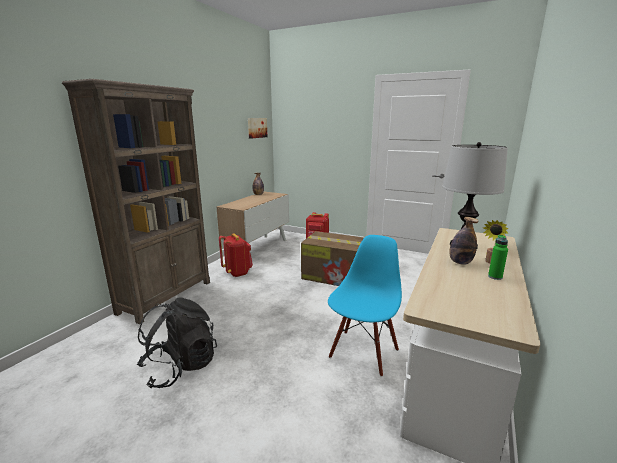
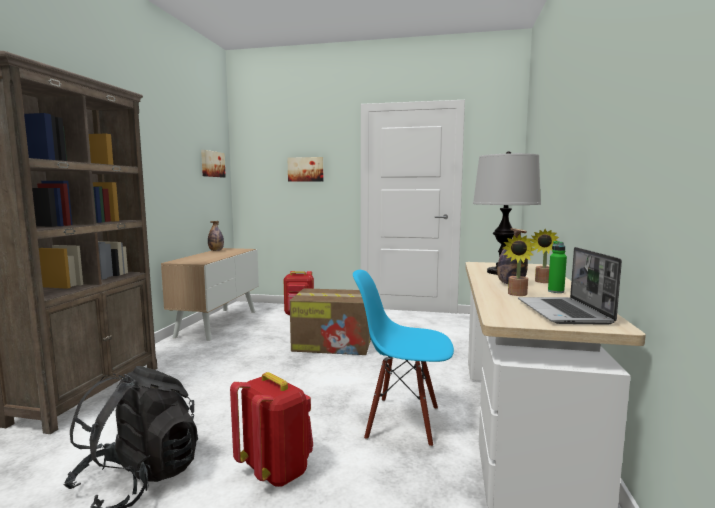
camera: 15 degrees left, 10 degrees down
(237, 273) = (196, 353): red backpack -> red backpack (276, 470)
(328, 131) = (306, 169): none -> picture
(363, 352) = (403, 421): blue chair -> blue chair turned 90 degrees counterclockwise
(456, 277) = (517, 294): none -> potted plant
(483, 306) = (564, 312): none -> laptop

